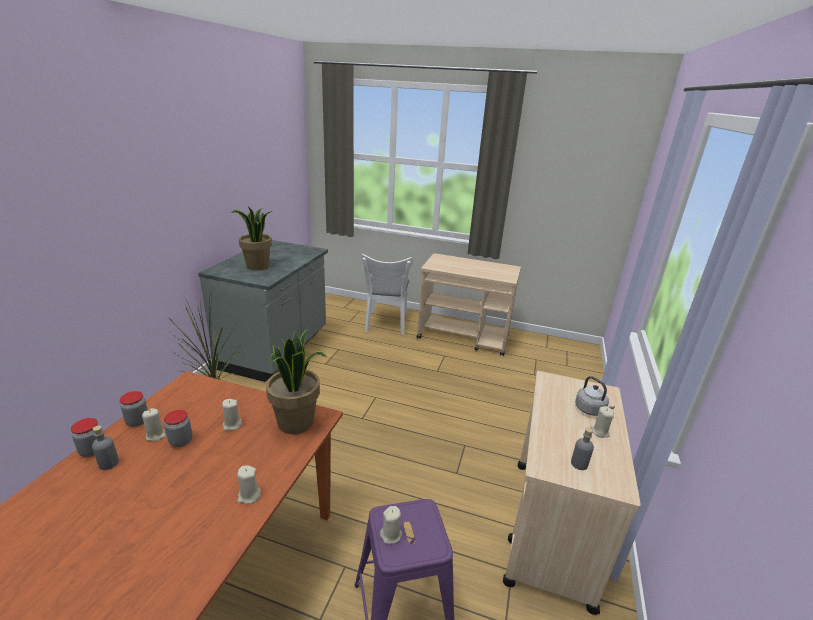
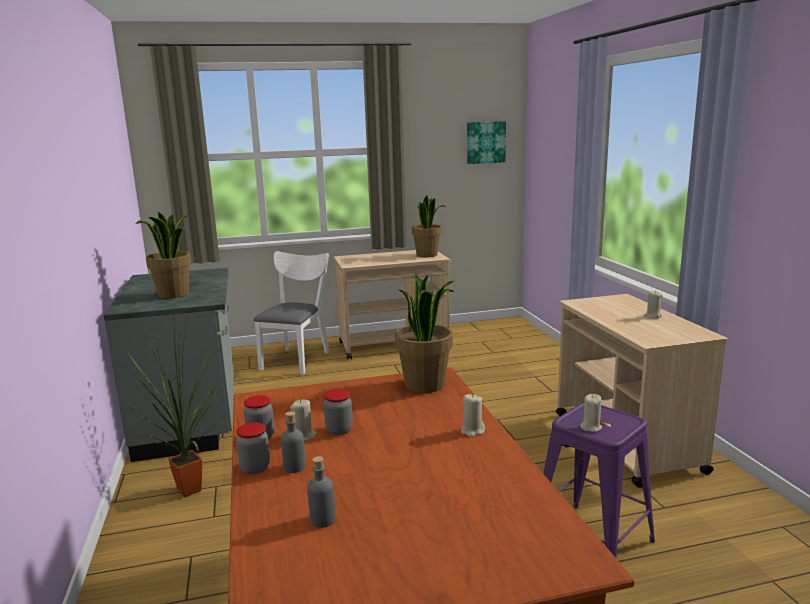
camera: 30 degrees left, 10 degrees down
(232, 425) = (368, 405): beige candle -> none
(386, 324) = (297, 358): white chair -> white chair turned 135 degrees counterclockwise
(504, 273) = (427, 255): none -> potted plant
(579, 464) = (666, 333): grey bottle -> grey bottle (322, 520)
(591, 410) = (630, 308): grey kettle -> none
(600, 177) = (485, 142): none -> picture

